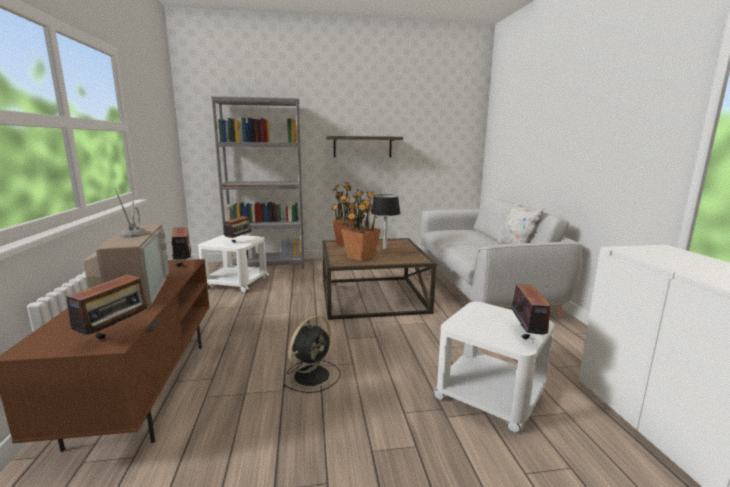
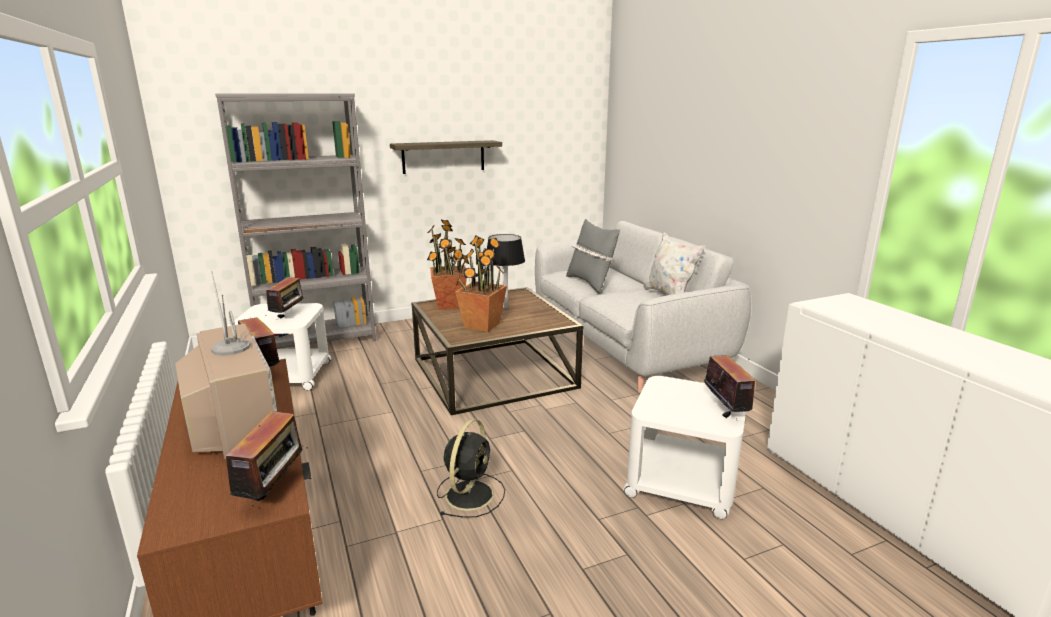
camera: 15 degrees left, 5 degrees up
(456, 238) = (590, 283): none -> grey pillow

